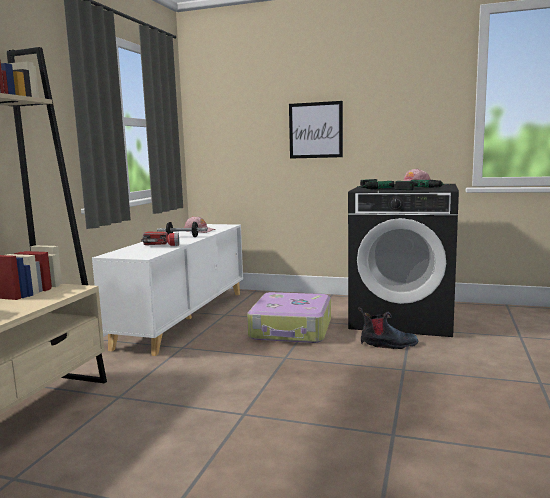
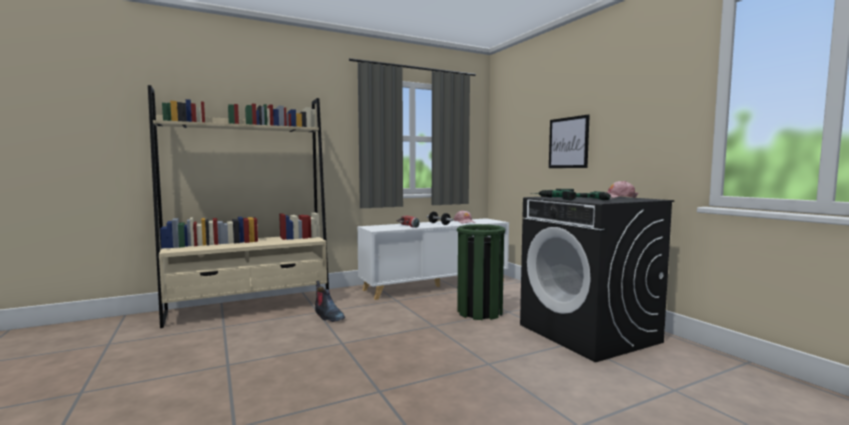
camera: 45 degrees right, 5 degrees down
(291, 329) = (480, 312): suitcase -> green trash can
(388, 344) = (522, 345): boot -> boot (328, 316)

